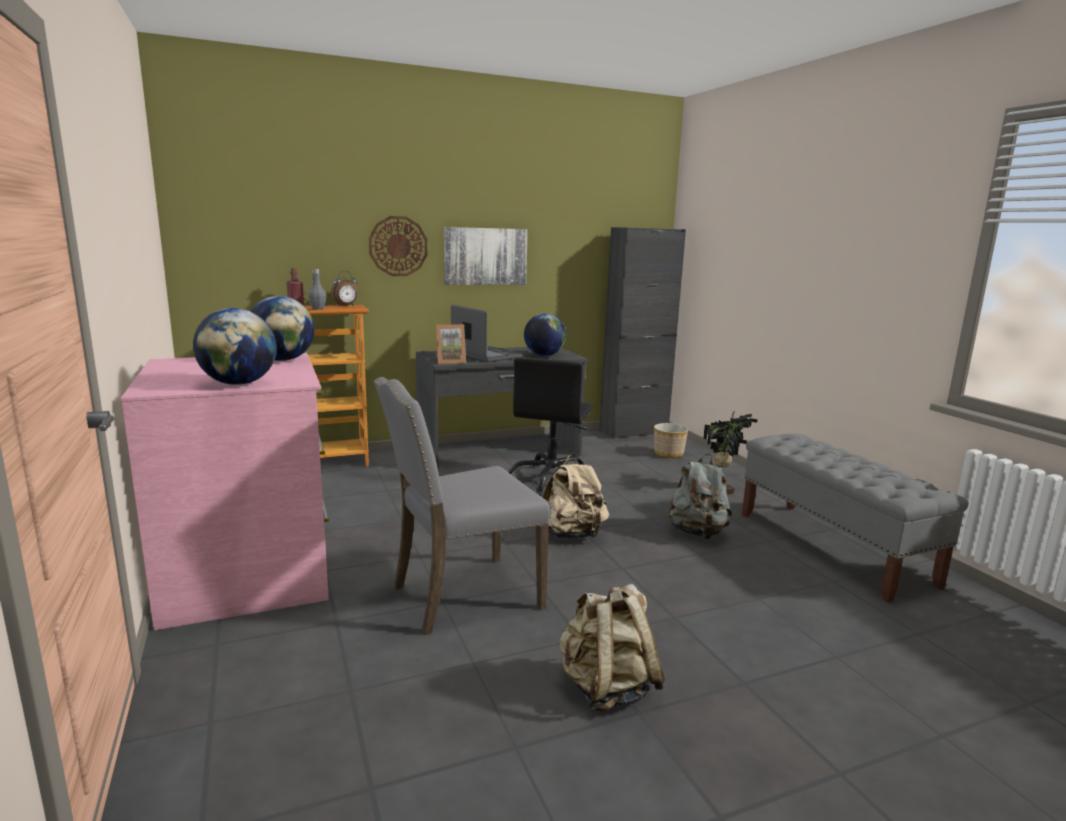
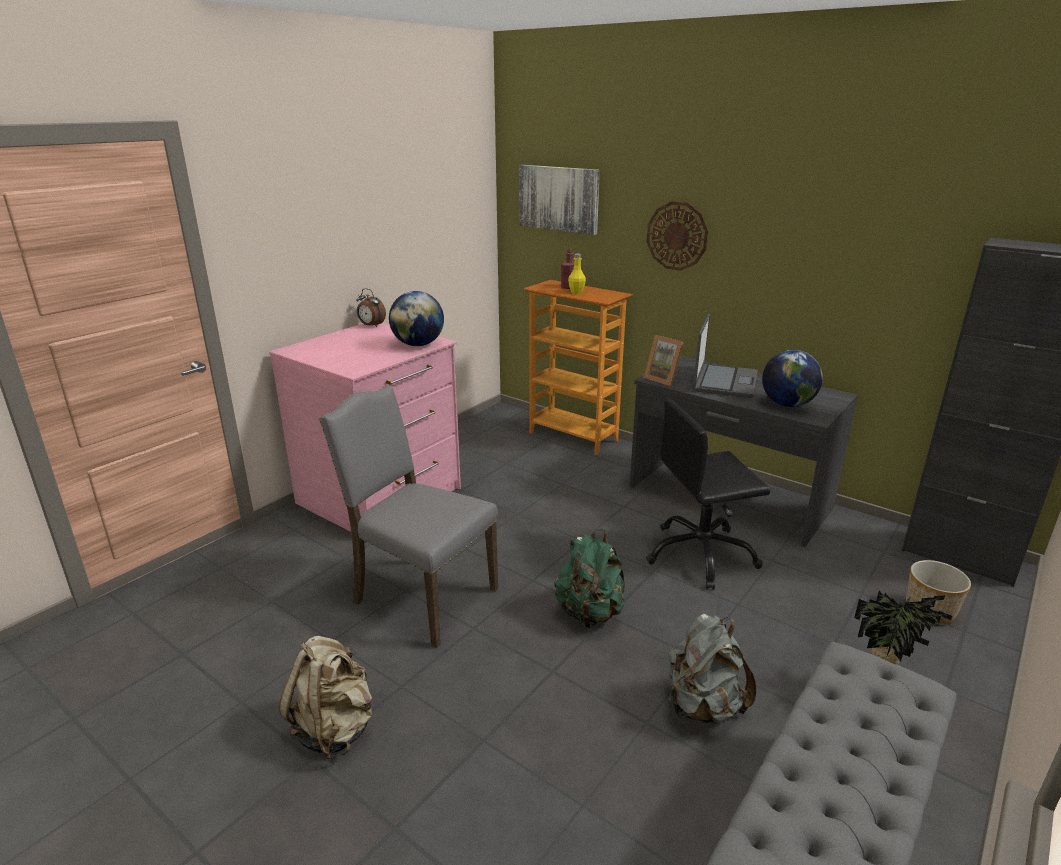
camera: 60 degrees right, 10 degrees up
(239, 383) = (331, 360): globe -> none
(317, 308) = (576, 292): grey bottle -> yellow bottle
(346, 306) = (610, 293): alarm clock -> alarm clock (371, 326)
(485, 256) = (777, 259): picture -> picture (559, 198)
(571, 535) = (590, 613): beige backpack -> green backpack

